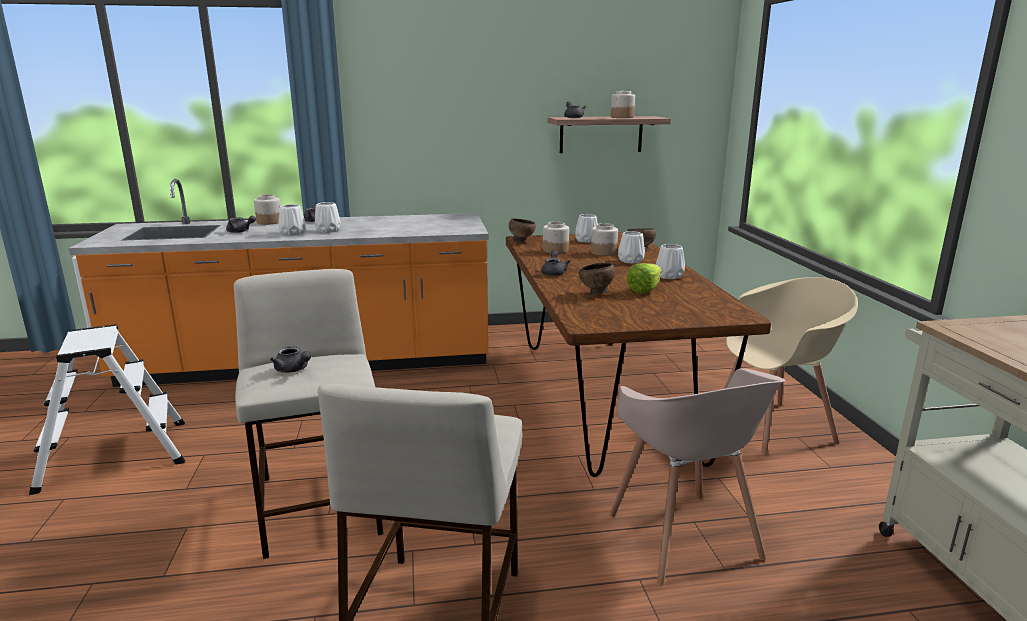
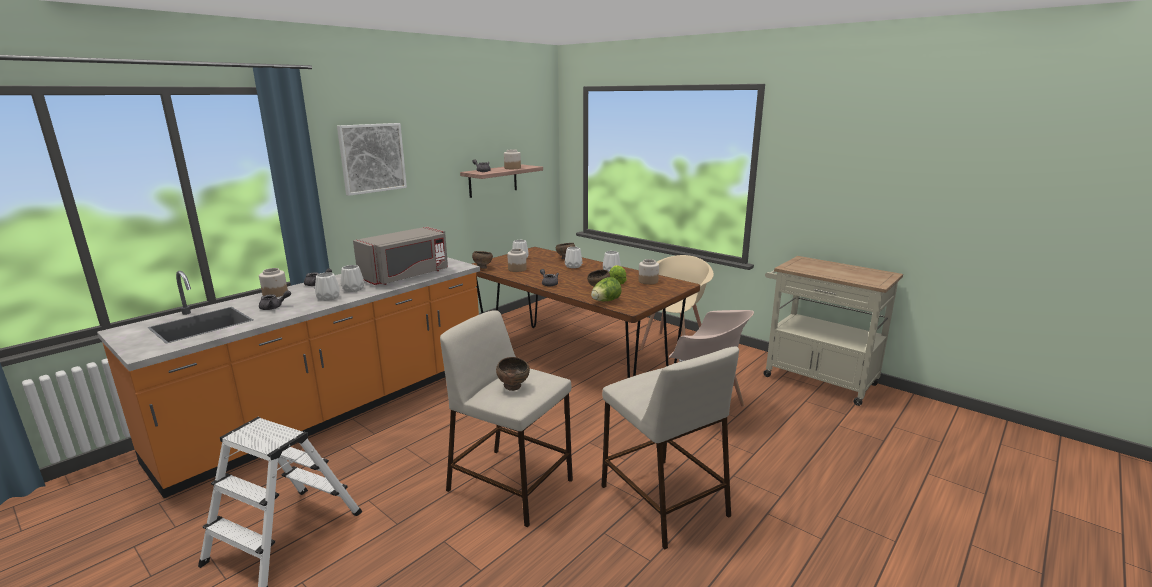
camera: 40 degrees left, 0 degrees up
(293, 370) = (514, 387): grey teapot -> brown bowl
(398, 228) = (406, 276): none -> grey microwave
(422, 88) = (372, 158): none -> picture
(575, 307) = (605, 301): none -> lettuce
(603, 252) = (547, 264): jar -> jar (648, 281)

